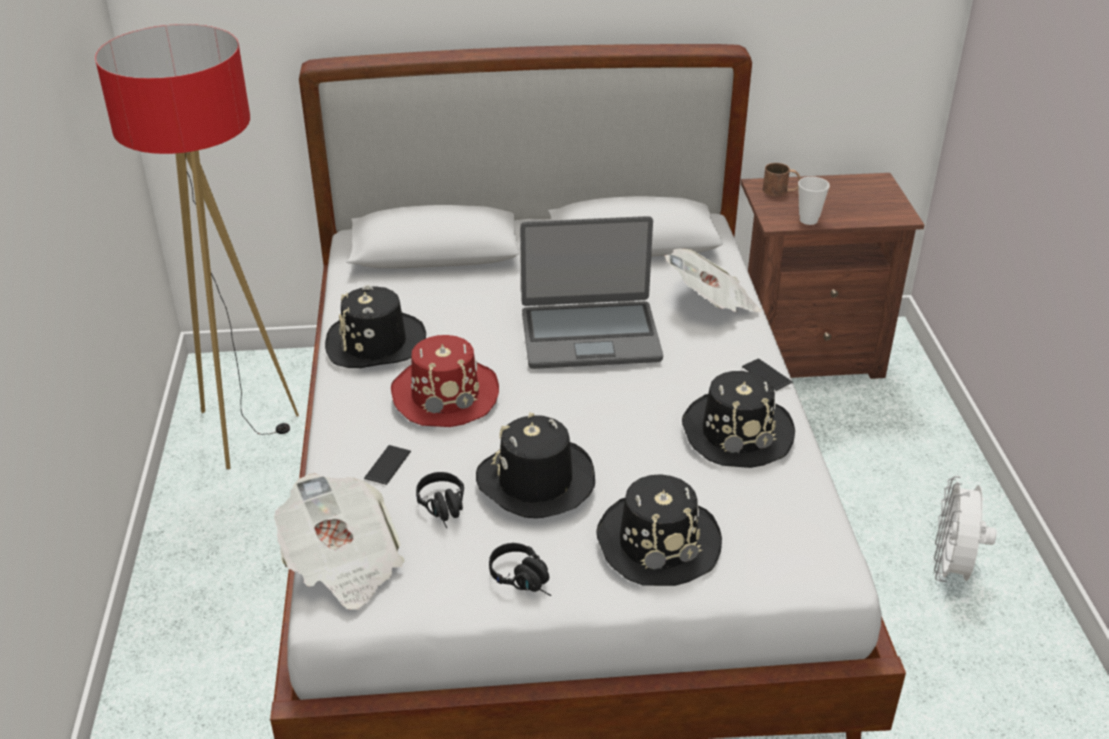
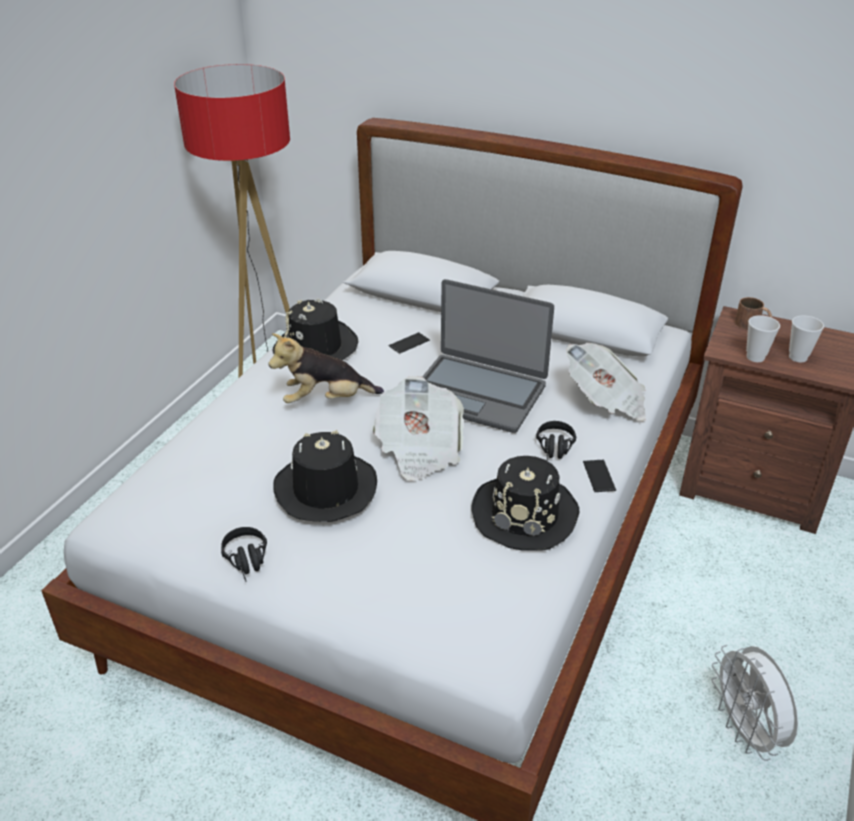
camera: 30 degrees right, 0 degrees up
(343, 564) = (140, 496): newspaper -> newspaper (419, 449)
(387, 465) = (238, 437): phone -> phone (409, 343)
(445, 394) = (326, 400): red hat -> plush toy
(445, 510) = (241, 485): black headphones -> black headphones (555, 451)
(658, 542) = (374, 577): black hat -> none
(842, 209) = (798, 357): none -> cup
(951, 570) = (746, 731): white fan -> white fan turned 60 degrees counterclockwise

